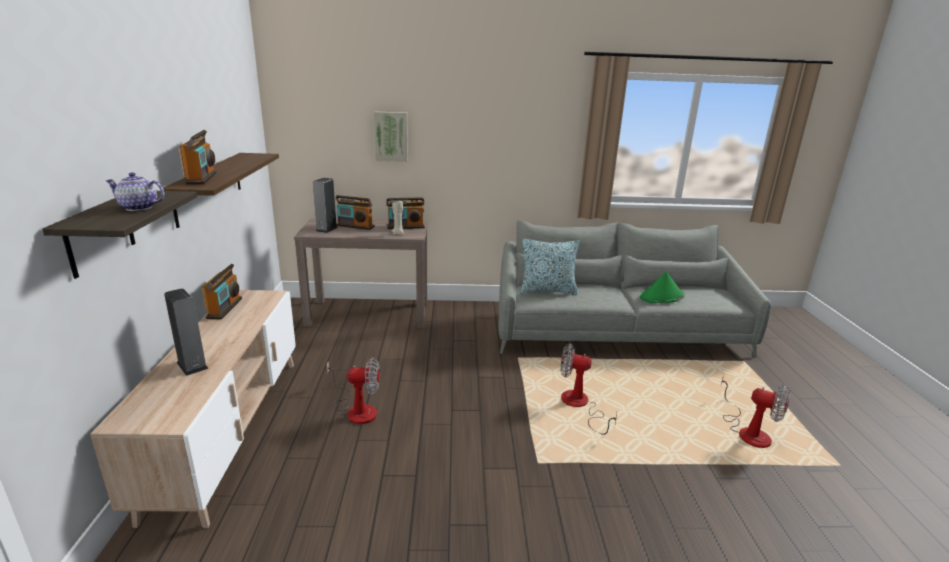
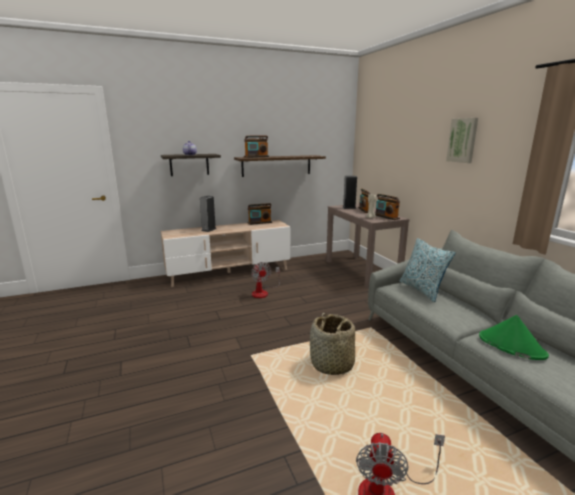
camera: 70 degrees right, 5 degrees down
(391, 136) = (401, 153): picture -> picture (463, 140)
(580, 406) = (332, 364): fan -> basket

